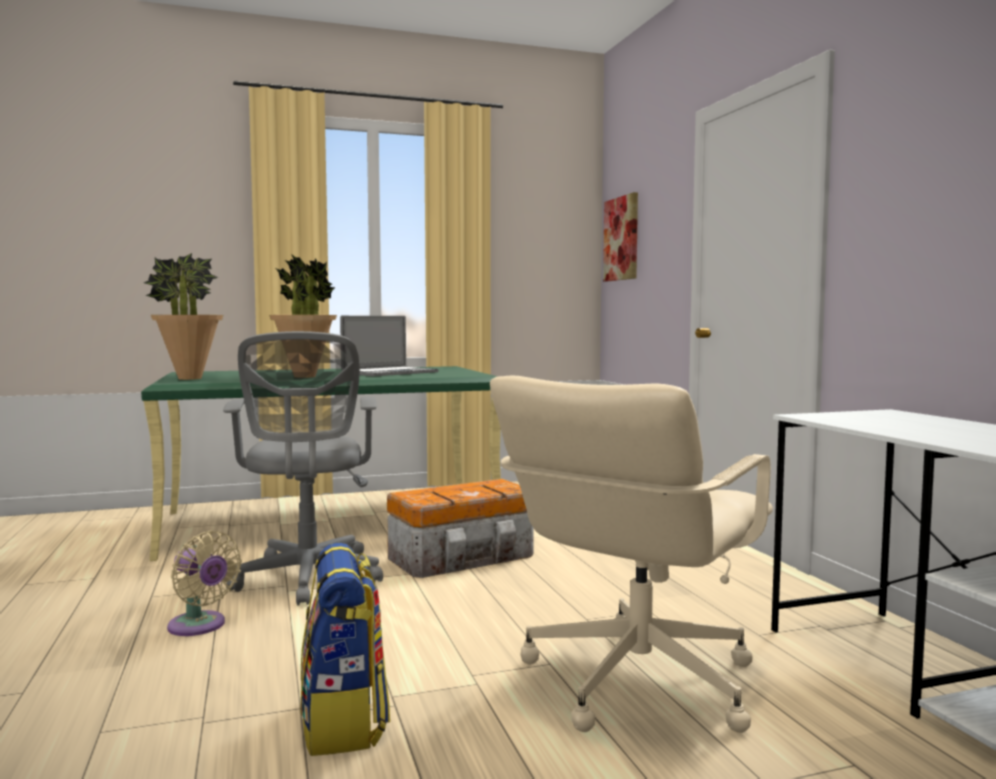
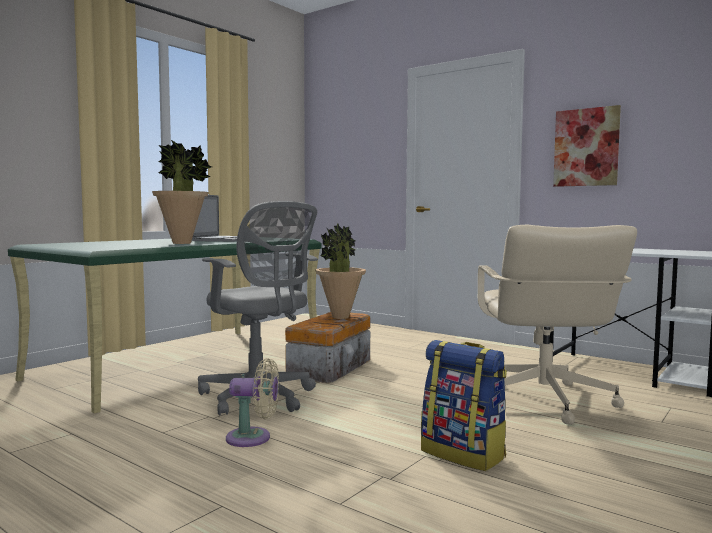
camera: 35 degrees left, 0 degrees up
(189, 378) = (89, 247): potted plant -> potted plant (340, 317)
(621, 238) = (330, 146): picture -> picture (586, 147)

